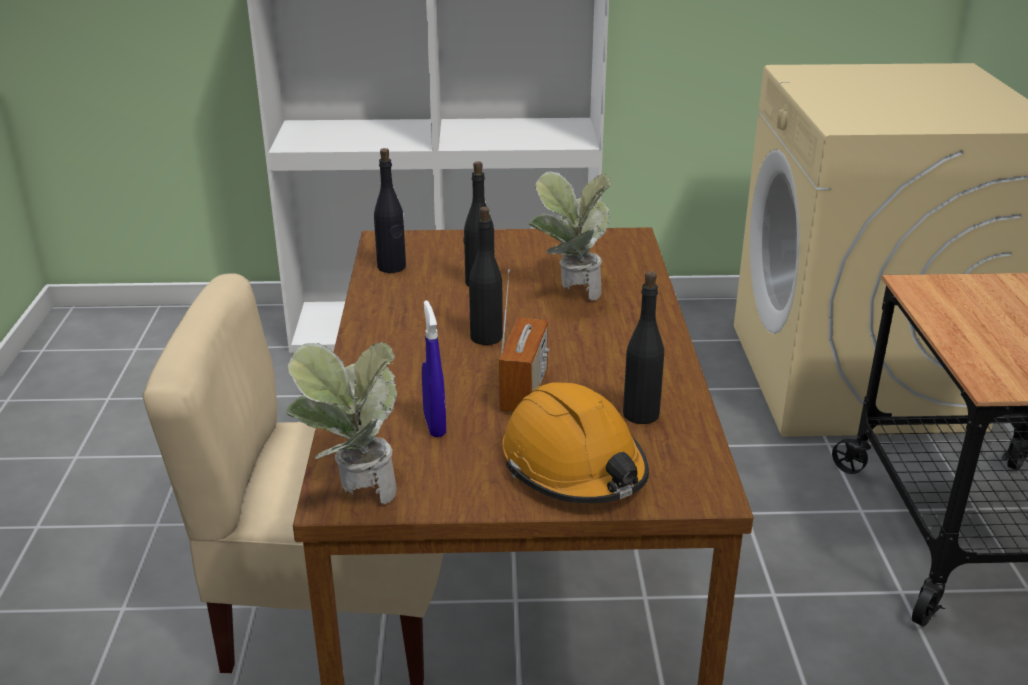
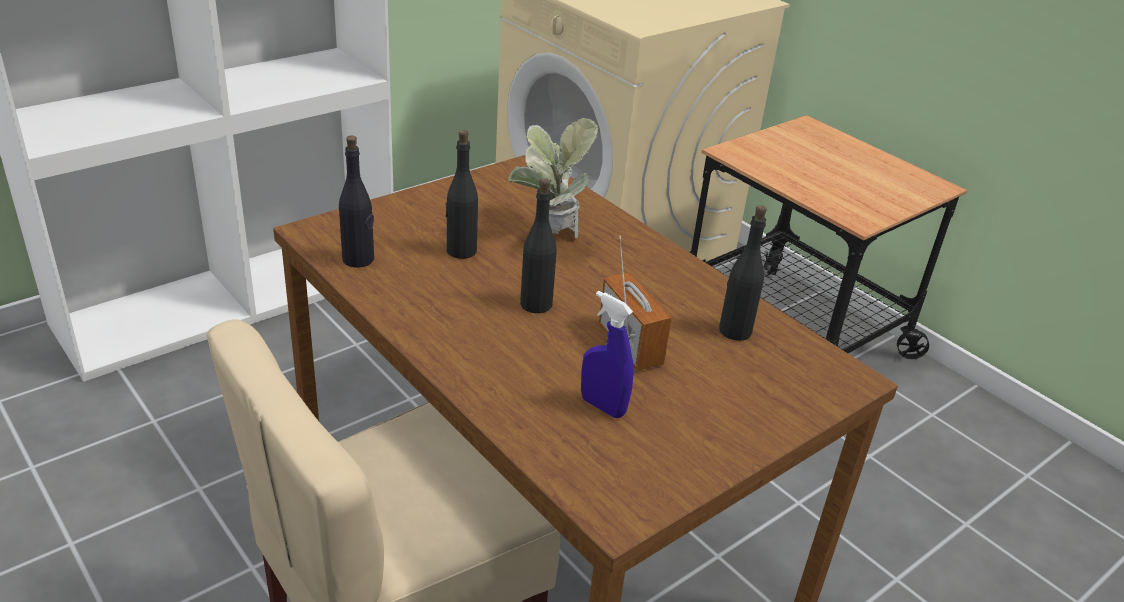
camera: 40 degrees left, 5 degrees up
(355, 494) = (625, 502): potted plant -> none
(574, 467) = (748, 397): orange hard hat -> none

